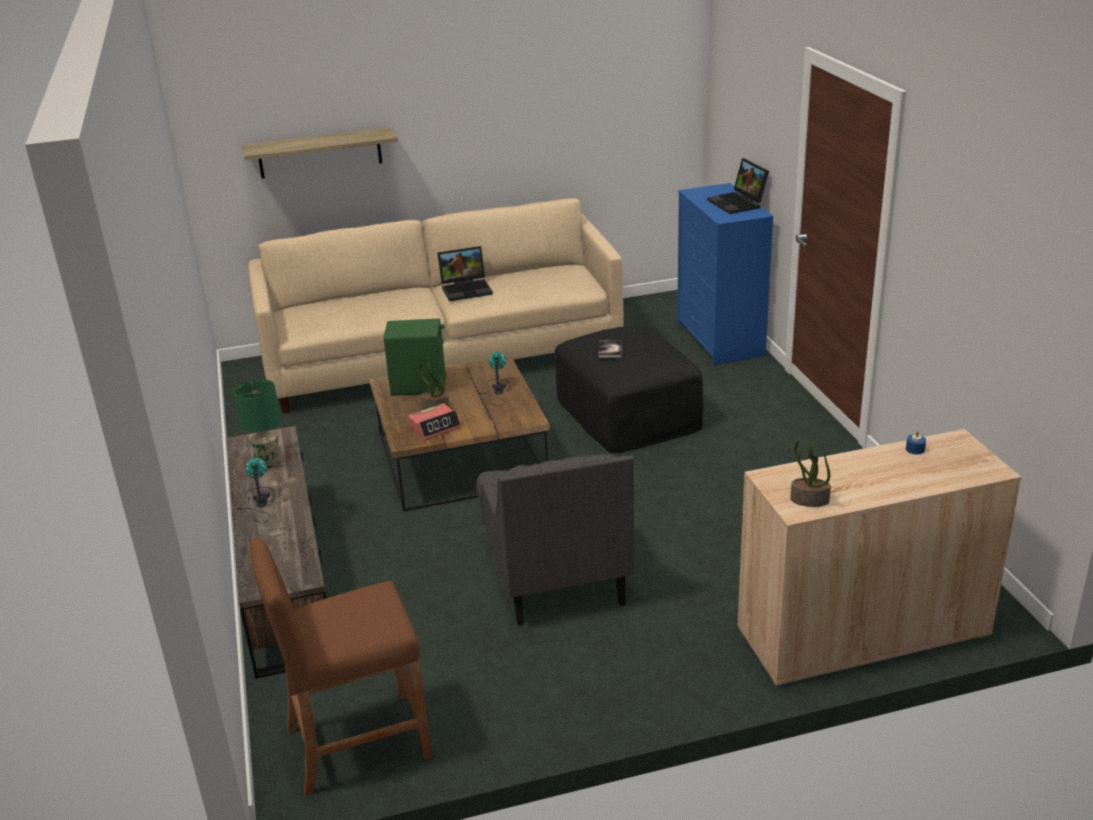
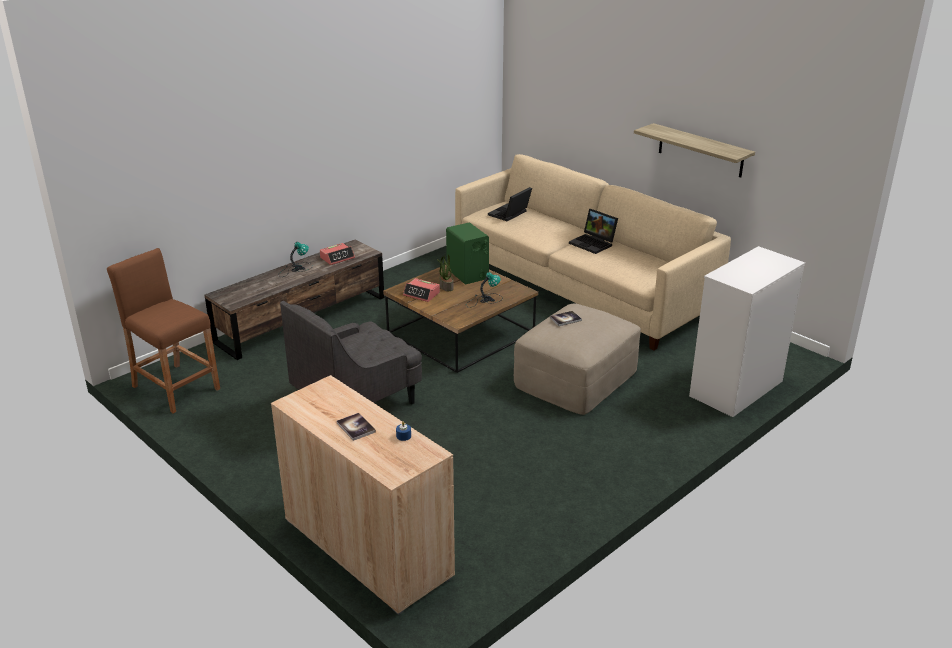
camera: 60 degrees right, 0 degrees up
(268, 462) = (337, 258): green table lamp -> alarm clock
(320, 153) = (572, 110): shelf -> shelf (700, 150)
(628, 413) = (576, 377): black ottoman -> beige ottoman
(720, 340) = (736, 389): blue dresser -> white dresser
(739, 203) = (760, 275): laptop -> laptop (509, 214)
(809, 500) = (305, 405): potted plant -> none
(881, 475) = (356, 427): none -> book

